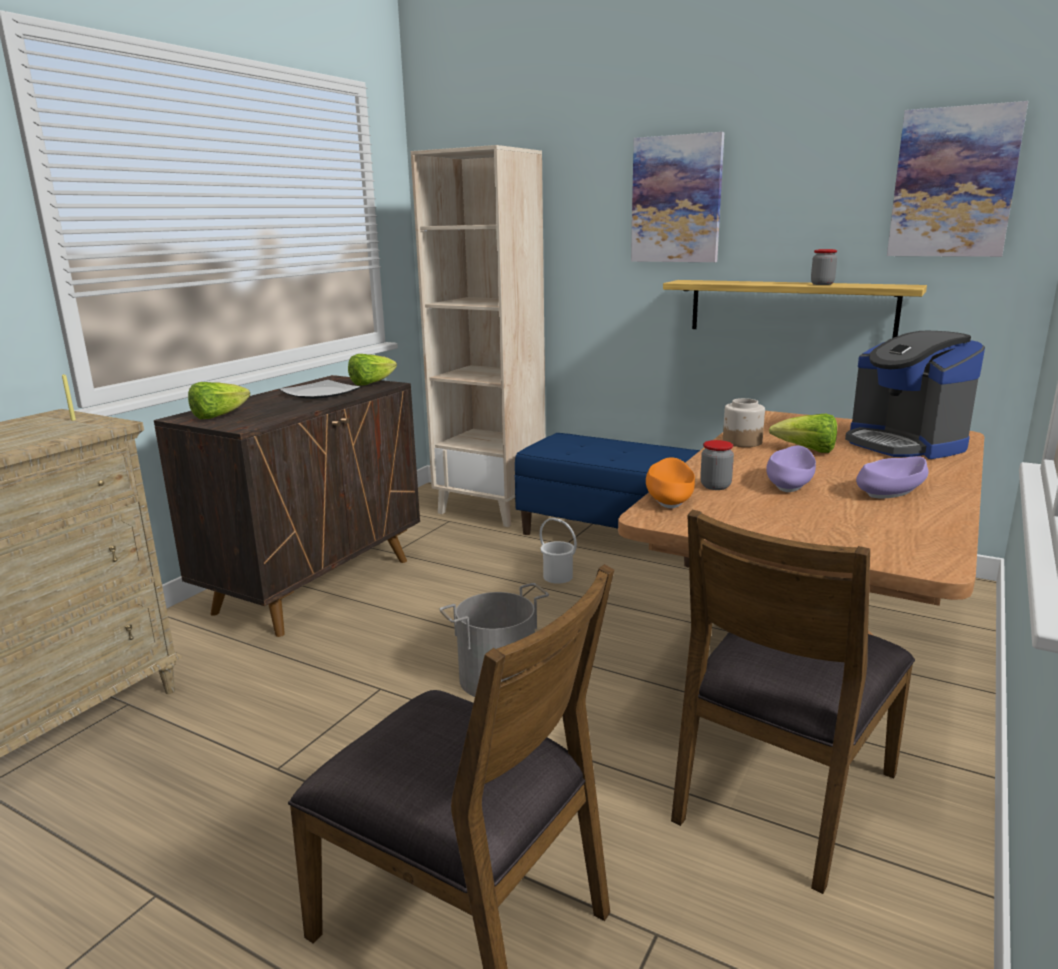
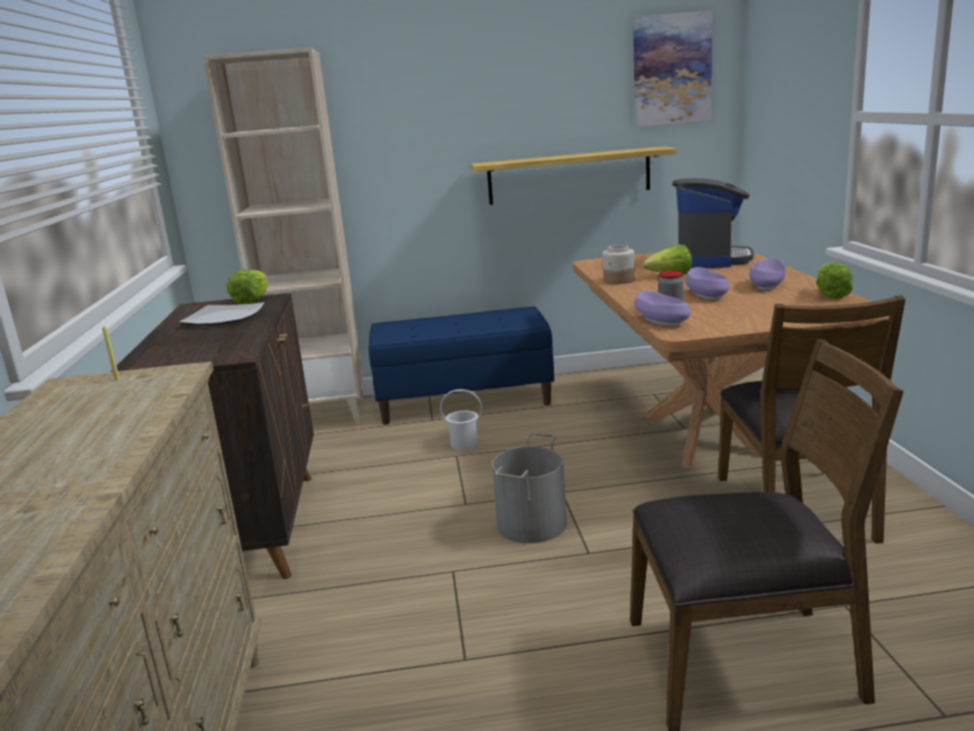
camera: 35 degrees left, 0 degrees up
(219, 416) = (177, 356): lettuce -> lettuce (830, 295)
(669, 498) = (661, 320): orange bowl -> purple bowl
(676, 200) = (461, 93): picture -> none
(822, 284) = (598, 153): jar -> none
(904, 444) = (711, 259): coffee machine -> coffee machine turned 105 degrees counterclockwise

